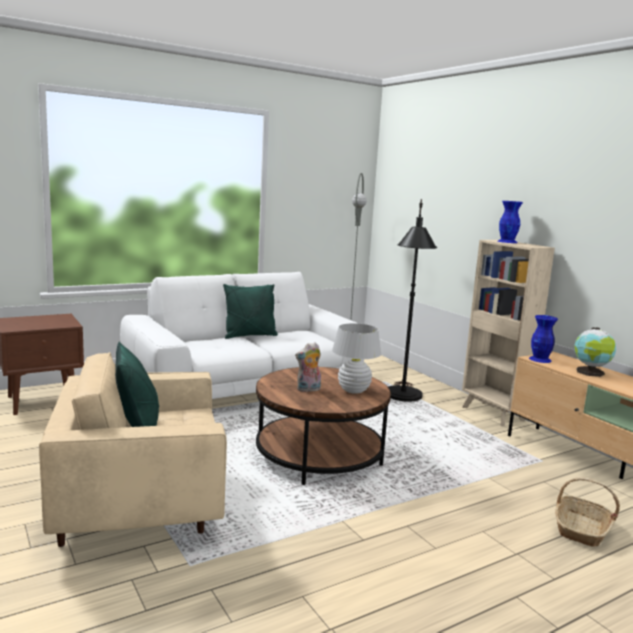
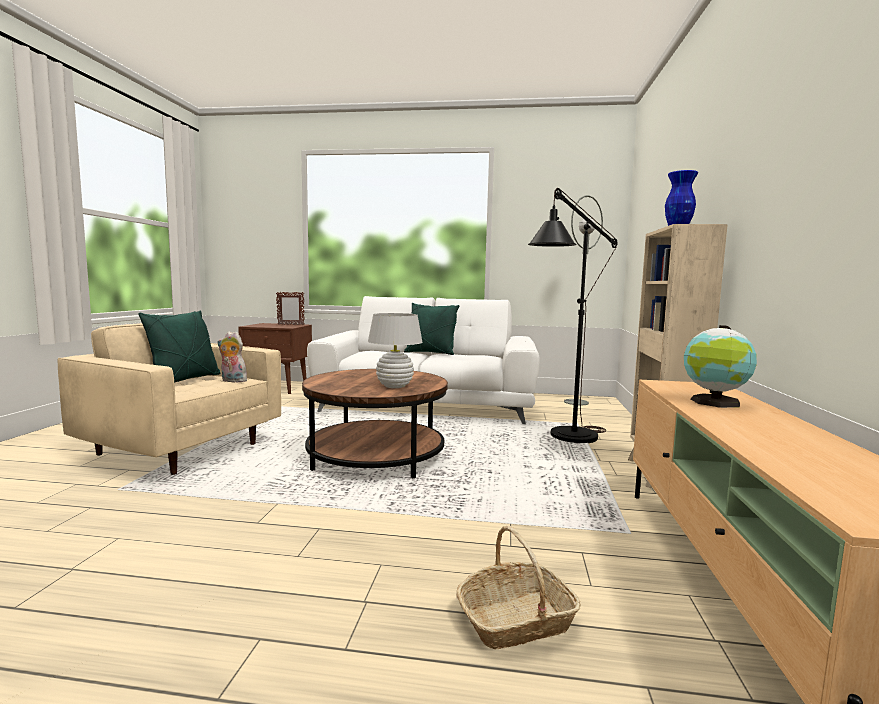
camera: 40 degrees right, 5 degrees down
(53, 318) = (290, 325): none -> picture frame
(308, 390) = (357, 380): plush toy -> plush toy (232, 381)
(540, 359) = (666, 384): blue vase -> none

